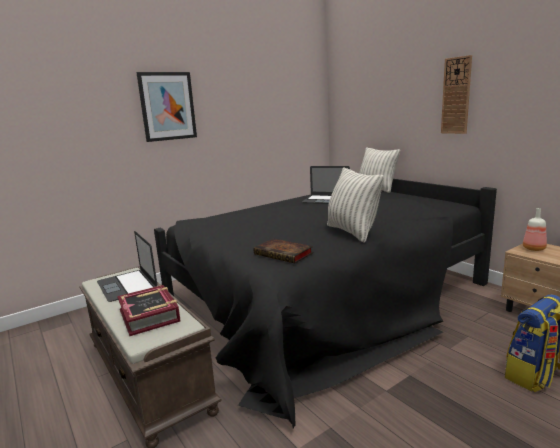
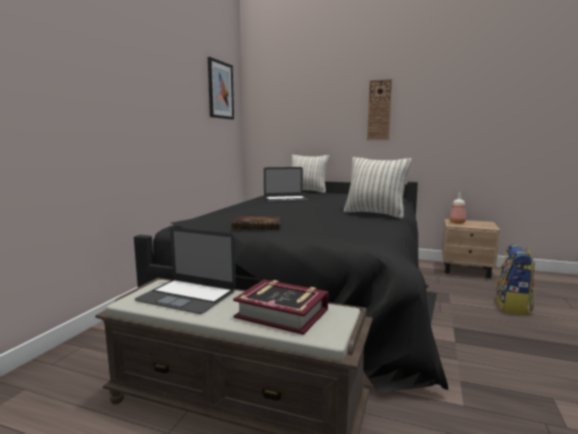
camera: 35 degrees left, 5 degrees down
(167, 106) = (123, 89): picture -> picture (220, 90)
(285, 254) = (365, 231): book -> book (259, 226)

